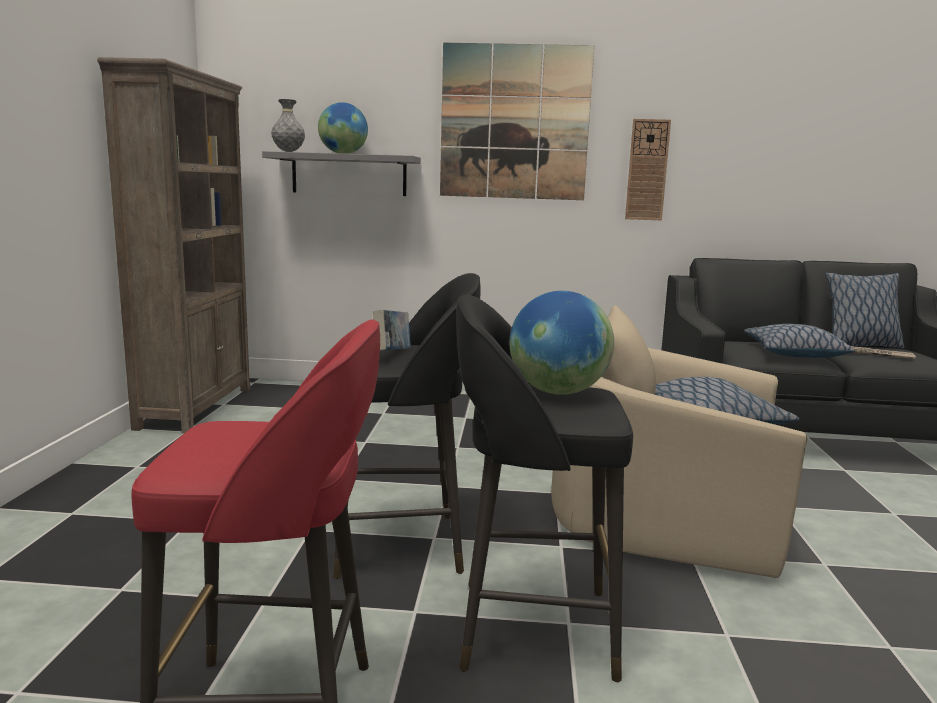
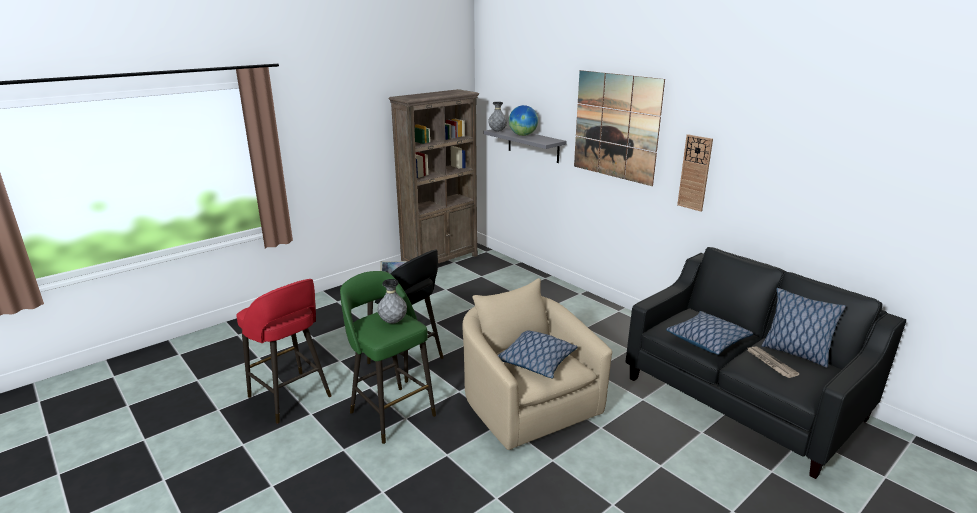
camera: 45 degrees right, 10 degrees up
(530, 628) = (391, 412): black stool -> green stool
(557, 392) = (393, 322): globe -> grey vase

